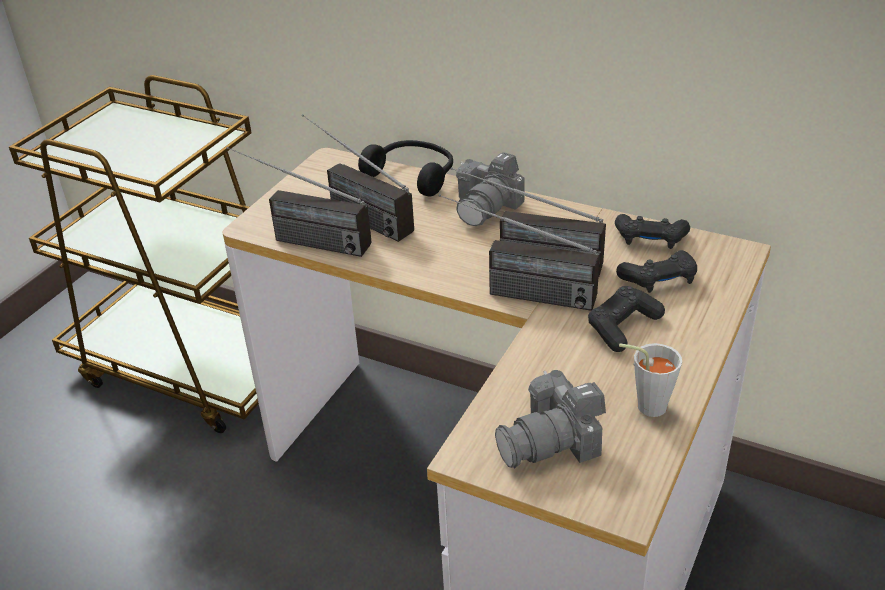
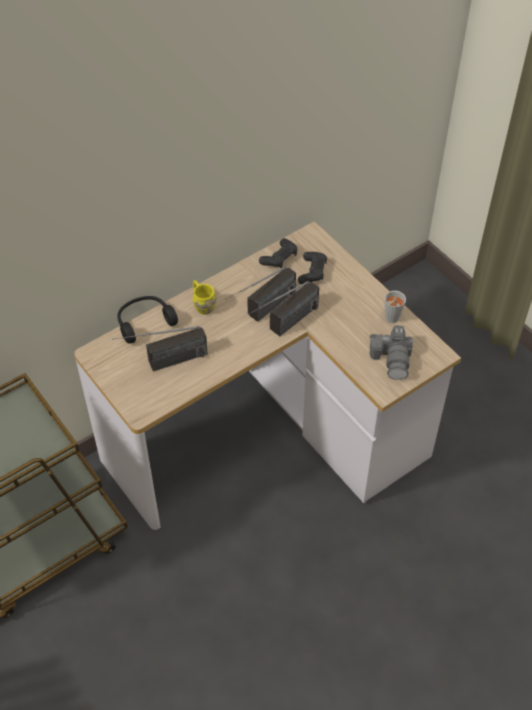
camera: 65 degrees left, 15 degrees up
(299, 239) = (171, 396): radio -> none
(488, 206) = (202, 304): camera -> yellow mug
(623, 327) = (336, 301): black game controller -> none

